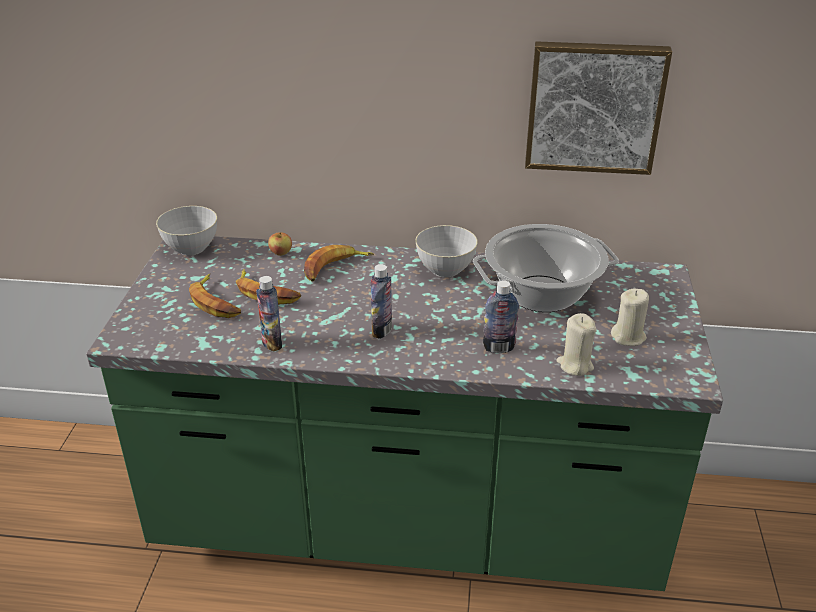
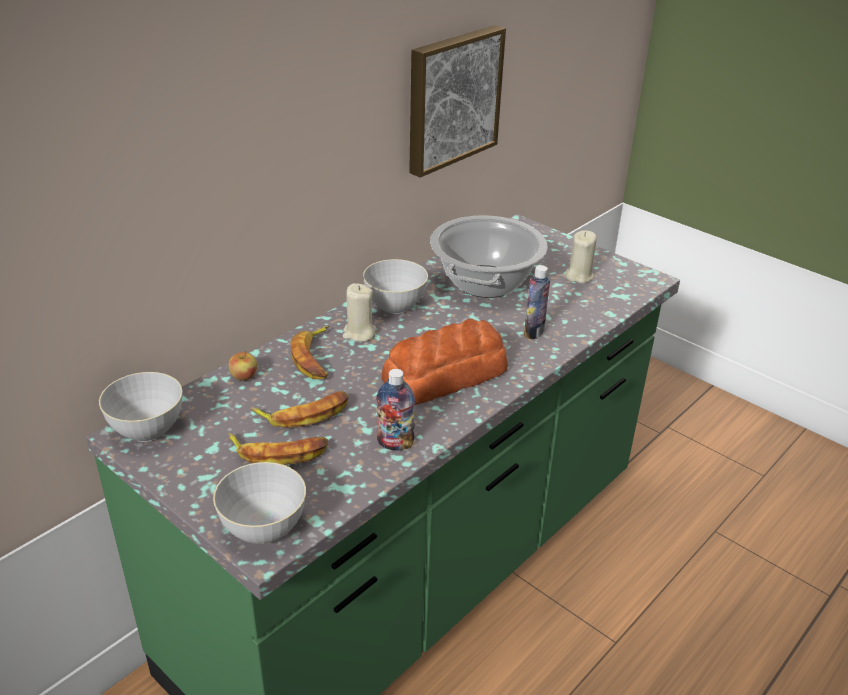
camera: 55 degrees left, 0 degrees up
(136, 331) = (263, 528): none -> grey bowl
(381, 330) = (446, 375): bottle -> bread
(575, 365) = (589, 312): beige candle -> beige candle (359, 333)

